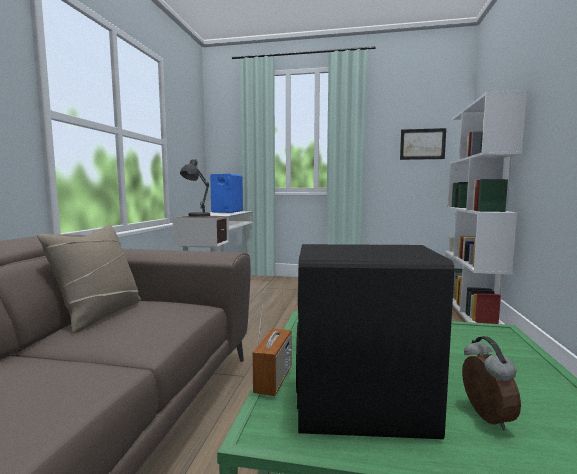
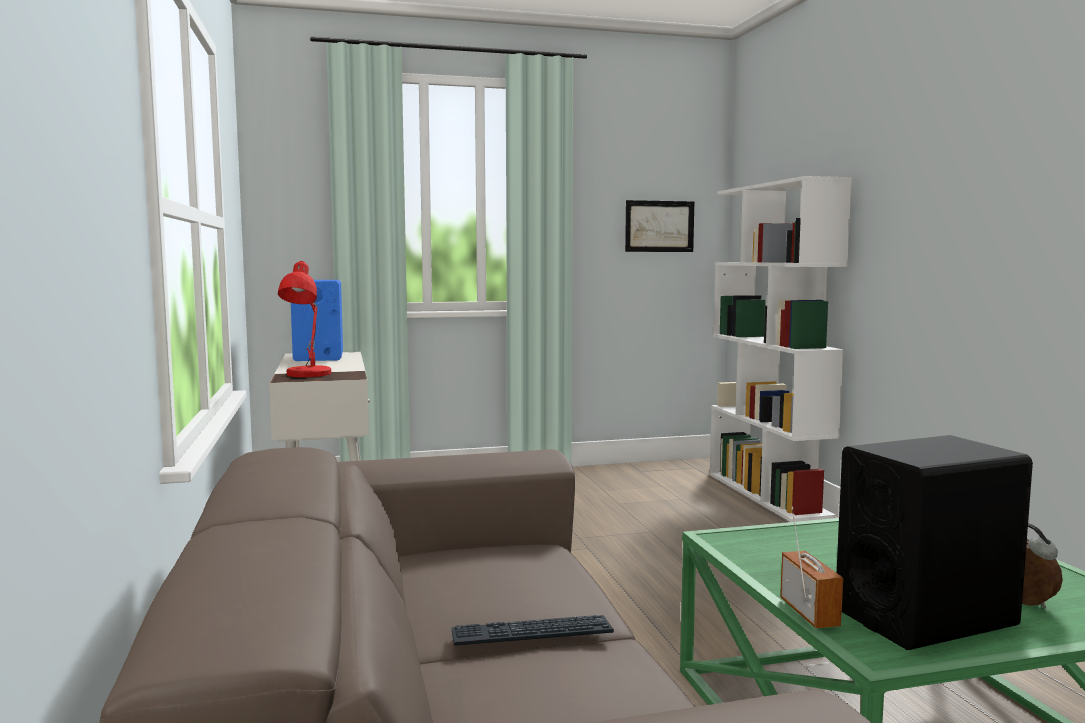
camera: 25 degrees left, 0 degrees up
(91, 352) = (532, 633): none -> keyboard
(100, 314) = (416, 584): beige pillow -> none
(197, 216) = (306, 375): grey table lamp -> red table lamp

